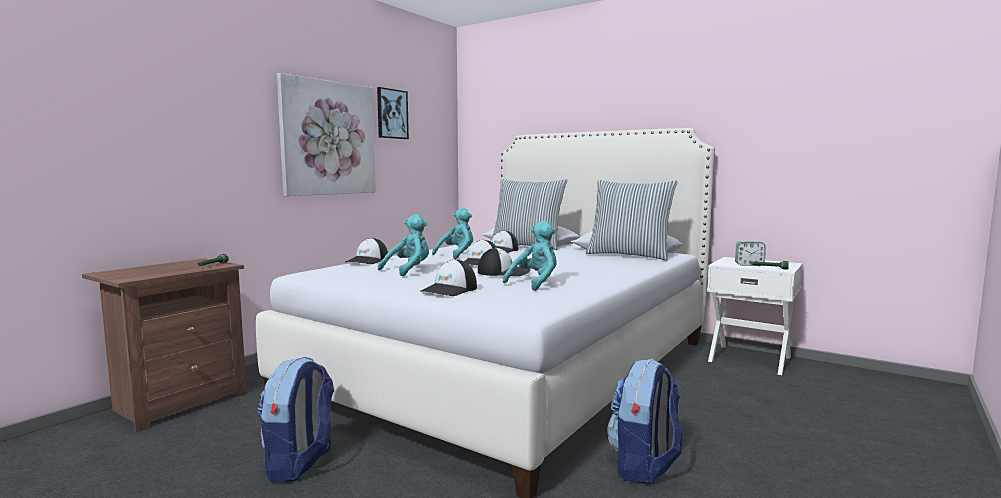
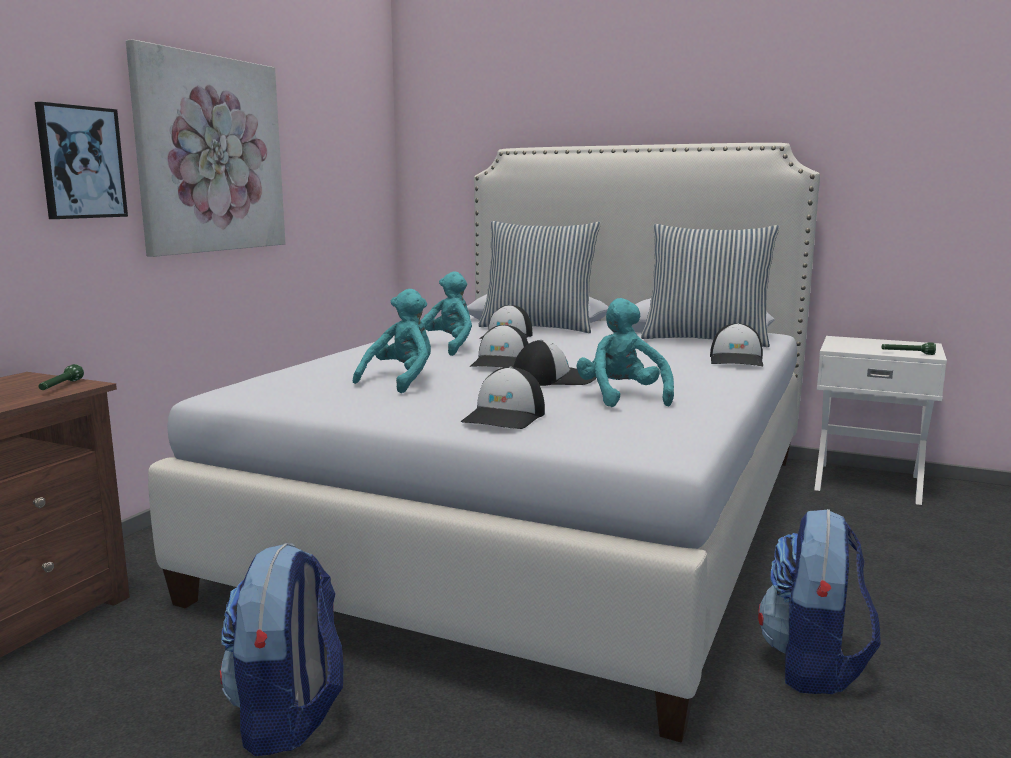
camera: 10 degrees left, 5 degrees up
(368, 261) = (313, 364): cap -> cap (737, 360)
(392, 114) = (302, 112): picture -> picture (80, 162)
(535, 283) = (622, 397): turquoise plush toy -> turquoise plush toy turned 45 degrees counterclockwise
(749, 265) = (875, 349): alarm clock -> none

